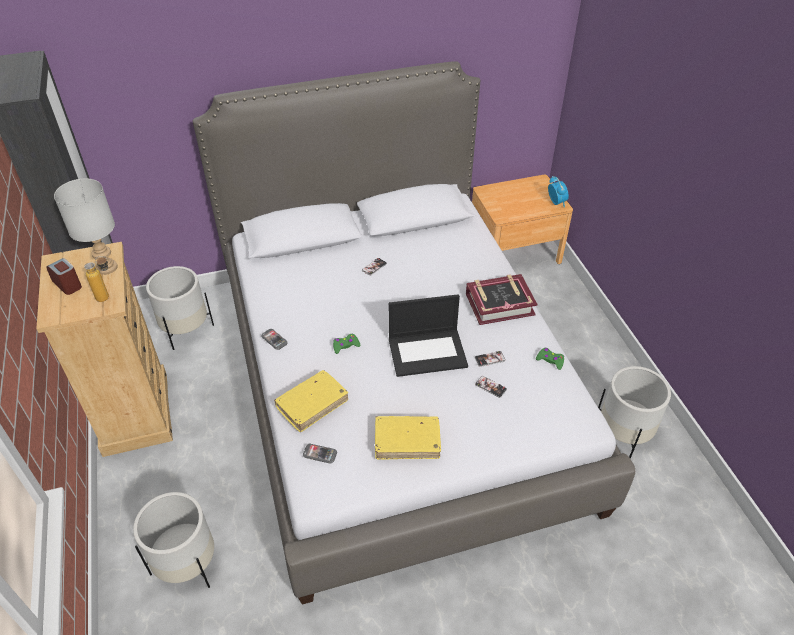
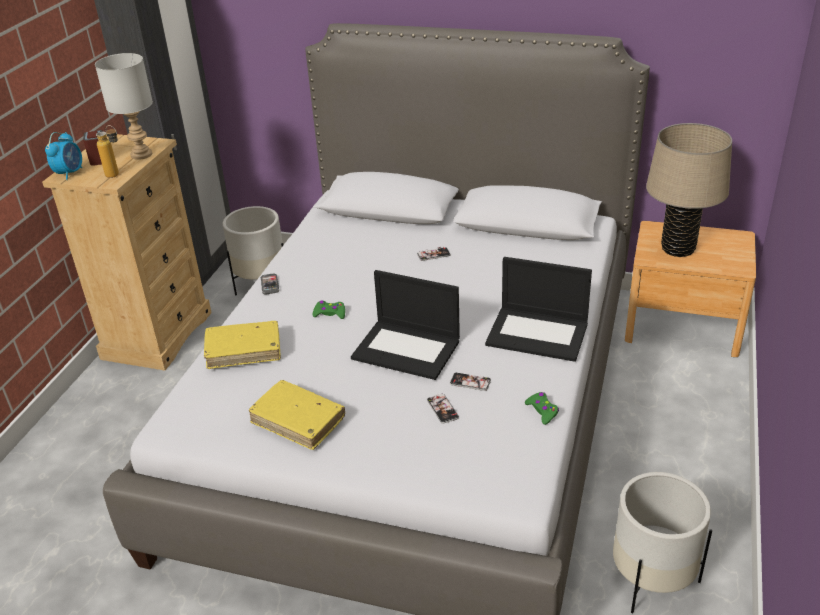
camera: 35 degrees right, 10 degrees down
(187, 564) = (80, 479): white planter -> none
(320, 454) = (205, 395): phone -> none
(499, 304) = (538, 333): book -> laptop
(513, 203) = (678, 249): none -> beige table lamp
(556, 202) = (738, 264): alarm clock -> alarm clock (70, 173)

